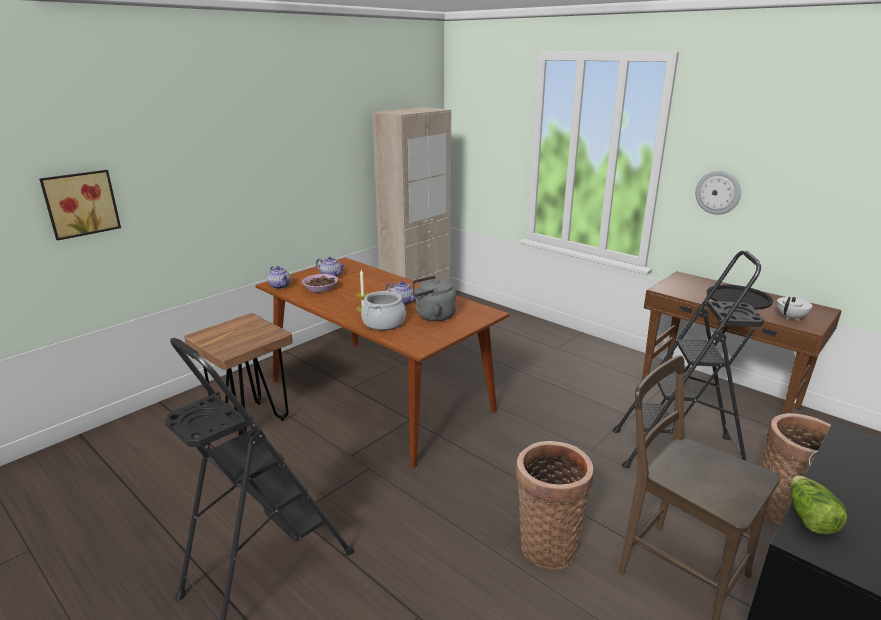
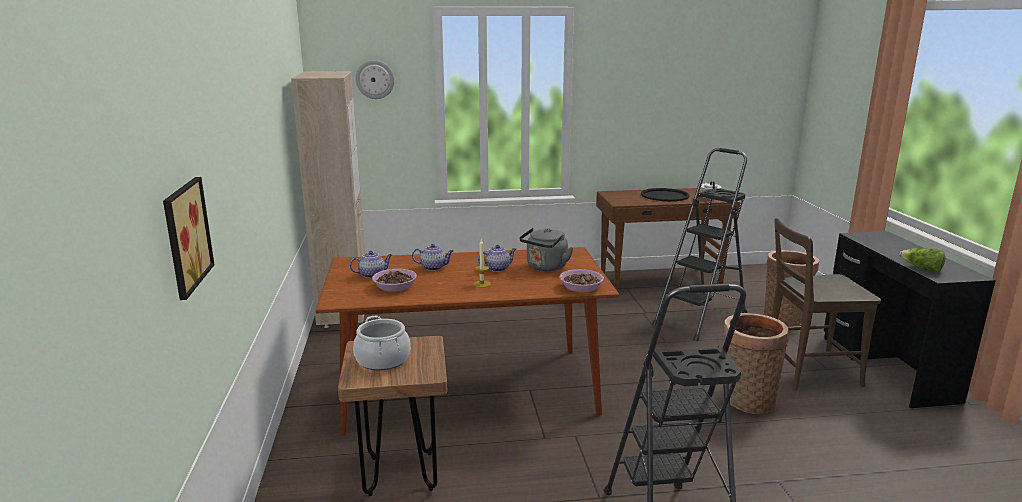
camera: 50 degrees left, 5 degrees down
(280, 286) = (349, 300): teapot -> teapot (434, 267)
(383, 323) = (528, 285): cooking pot -> cooking pot (382, 360)
(411, 341) = (581, 287): none -> bowl
(718, 192) = (620, 119): wall clock -> wall clock (375, 79)

